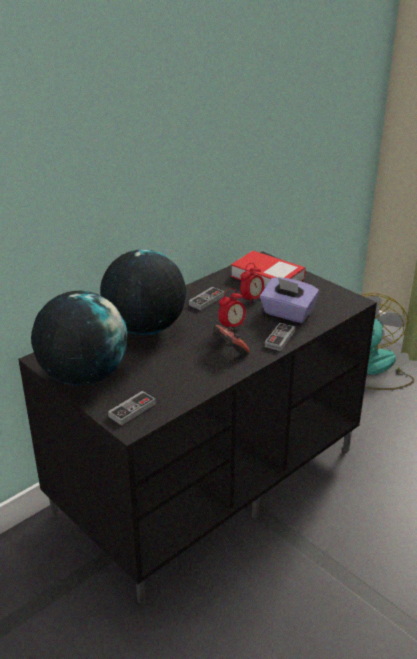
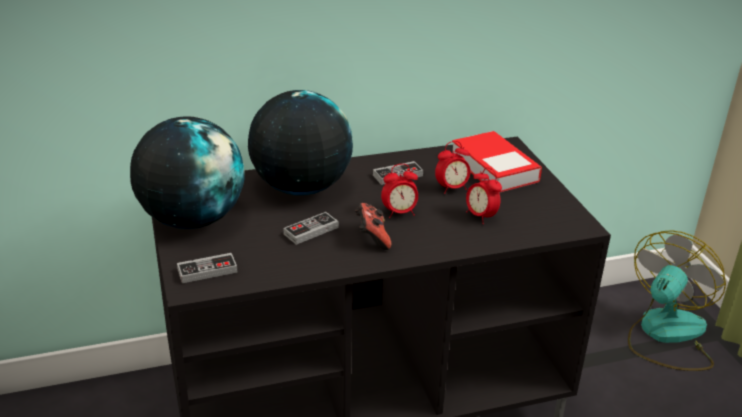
camera: 25 degrees right, 0 degrees up
(280, 339) = (444, 243): game controller -> game controller (311, 231)
(287, 313) = (480, 216): purple tissue box -> alarm clock

